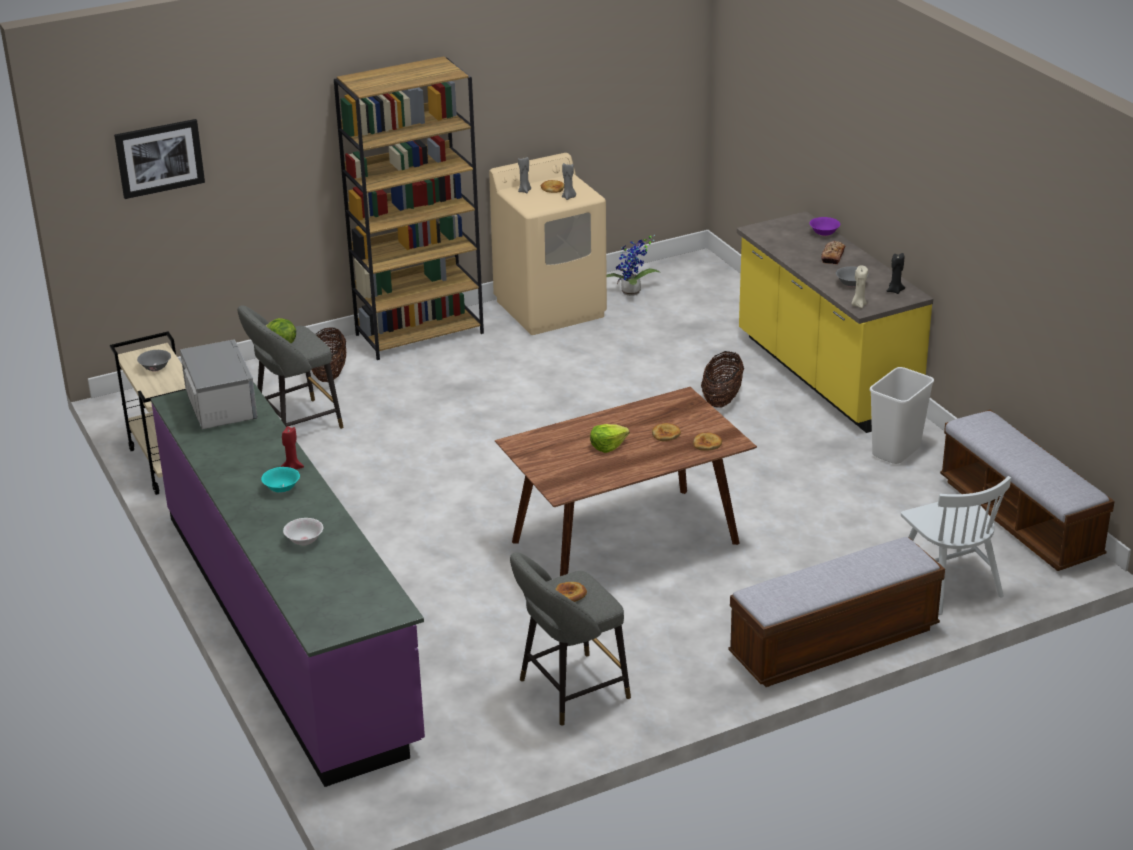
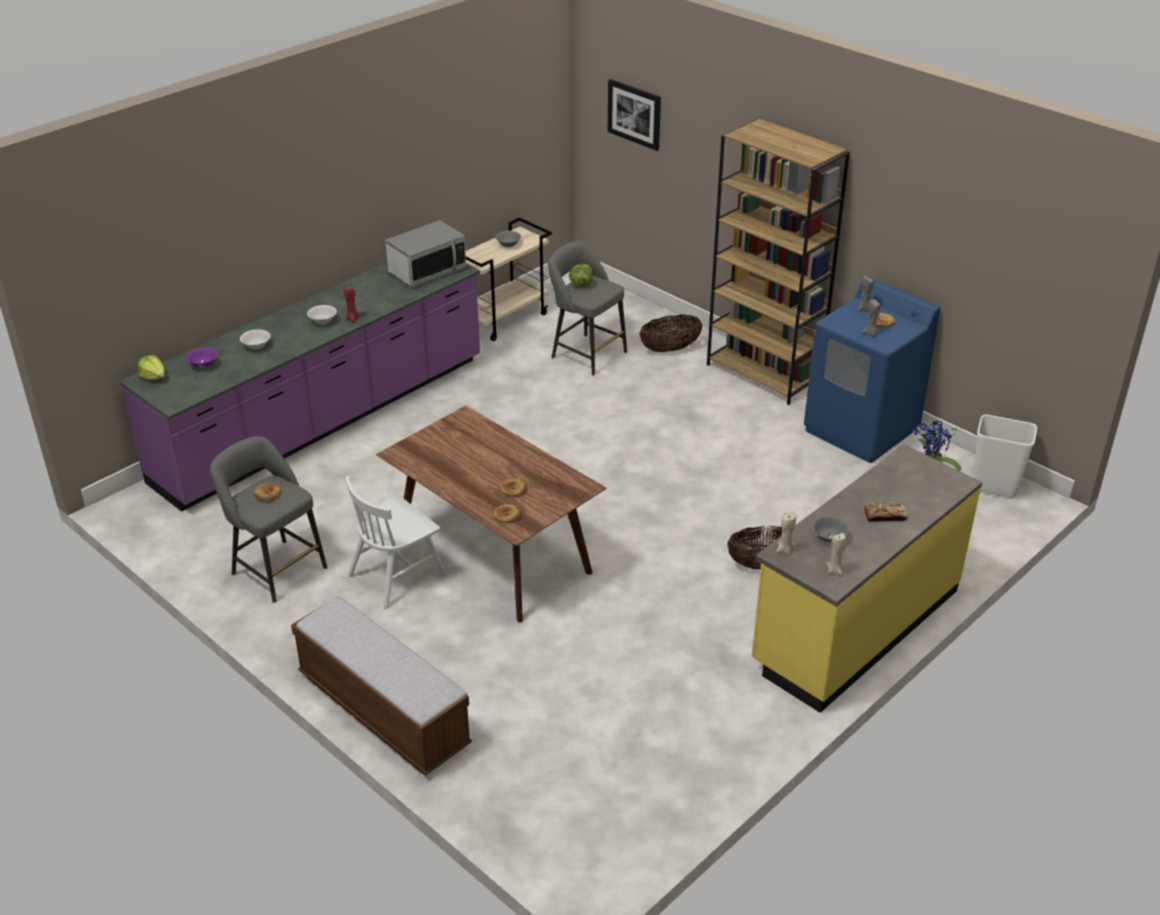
camera: 70 degrees right, 5 degrees up
(281, 489) = (322, 321): turquoise bowl -> white bowl
(551, 308) = (861, 430): beige washing machine -> blue washing machine
(608, 446) = (479, 462): lettuce -> lettuce (154, 376)
(824, 233) = (935, 502): purple bowl -> purple bowl (203, 365)
(895, 291) = (835, 570): black candle -> beige candle
(895, 451) = (737, 703): white trash can -> white trash can (994, 487)
(948, 583) = (509, 778): white chair -> white chair (397, 575)
(1019, 519) = (652, 821): bench -> none

